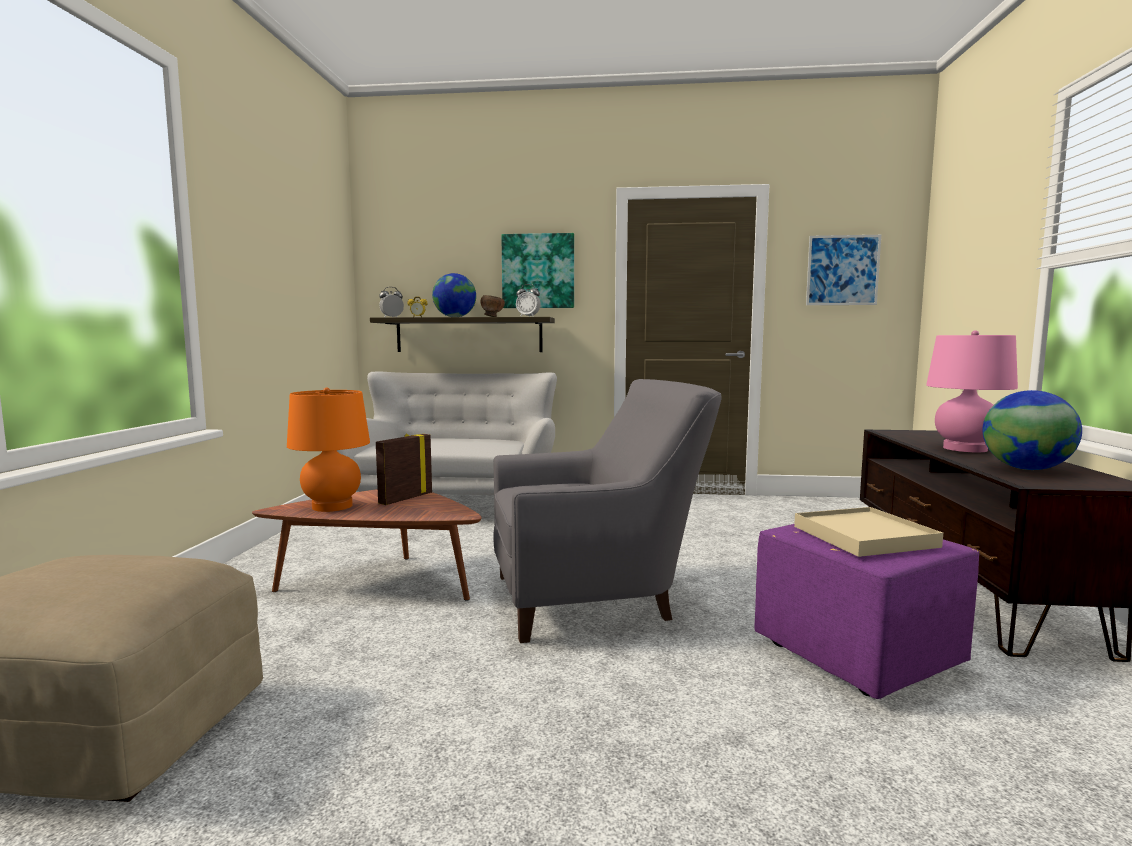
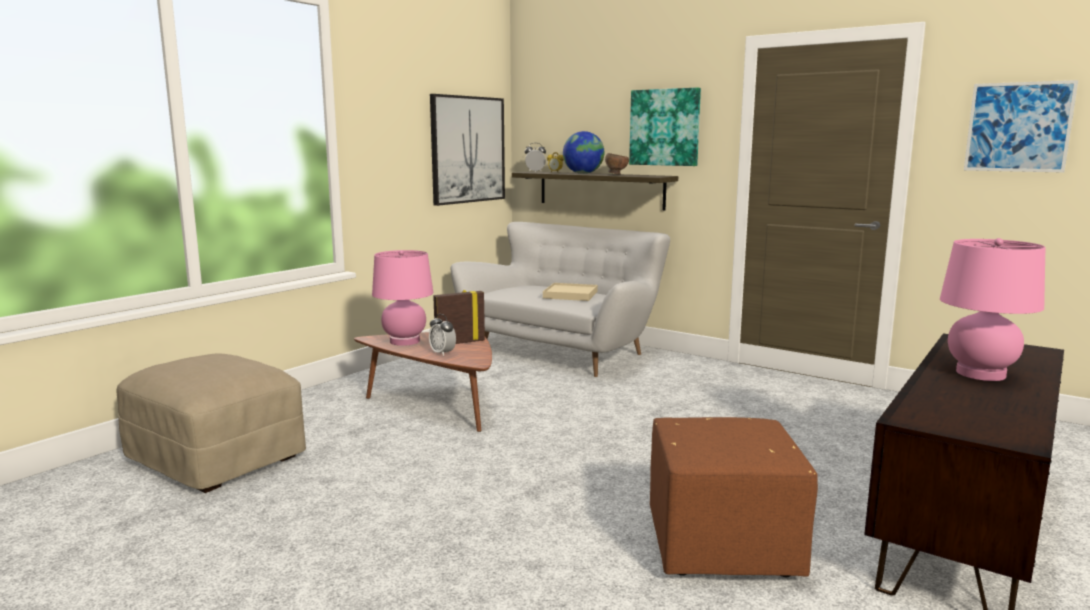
camera: 30 degrees right, 5 degrees up
(321, 289) = (468, 149): none -> picture
(332, 506) = (405, 341): orange table lamp -> pink table lamp
(528, 316) = (644, 176): alarm clock -> alarm clock (442, 353)
(599, 598) = (576, 452): grey armchair -> none
(859, 655) = (724, 548): purple ottoman -> brown ottoman
(863, 536) = (720, 439): beige tray -> beige tray (570, 295)
(1026, 469) = (965, 406): globe -> none

